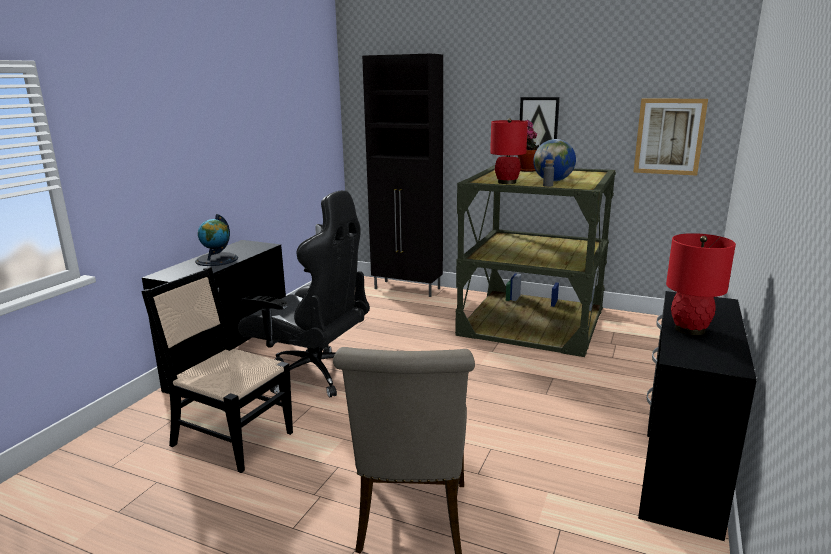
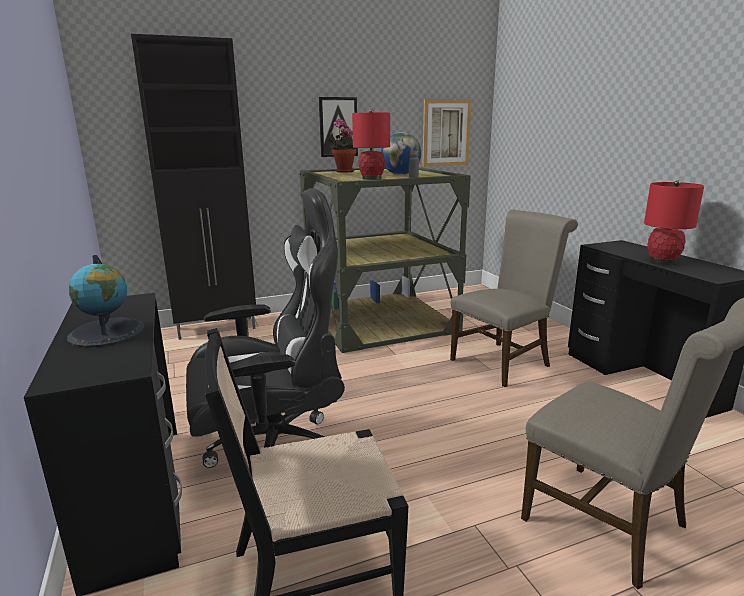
camera: 45 degrees left, 0 degrees up
(571, 393) = (504, 361): none -> beige chair

